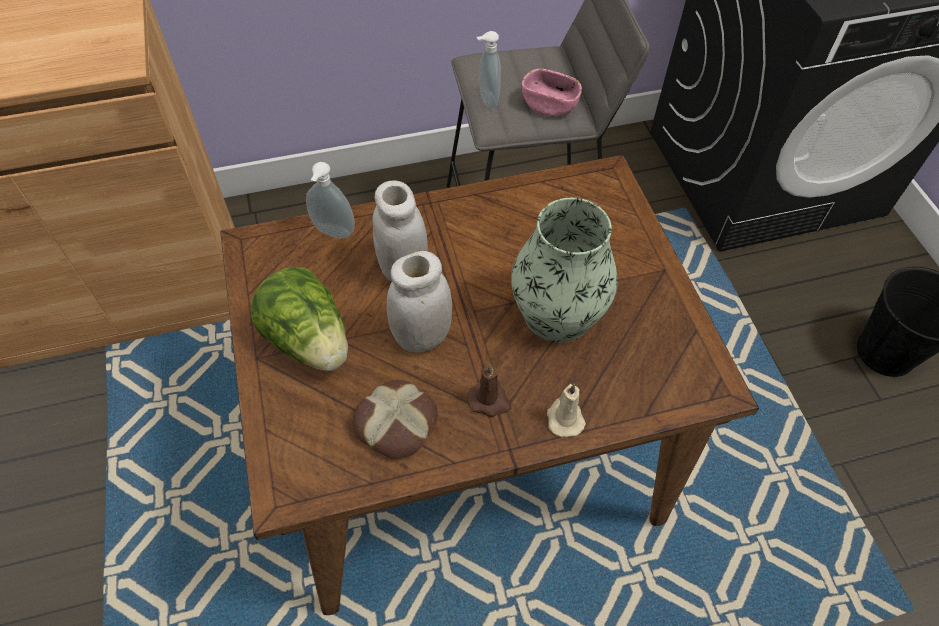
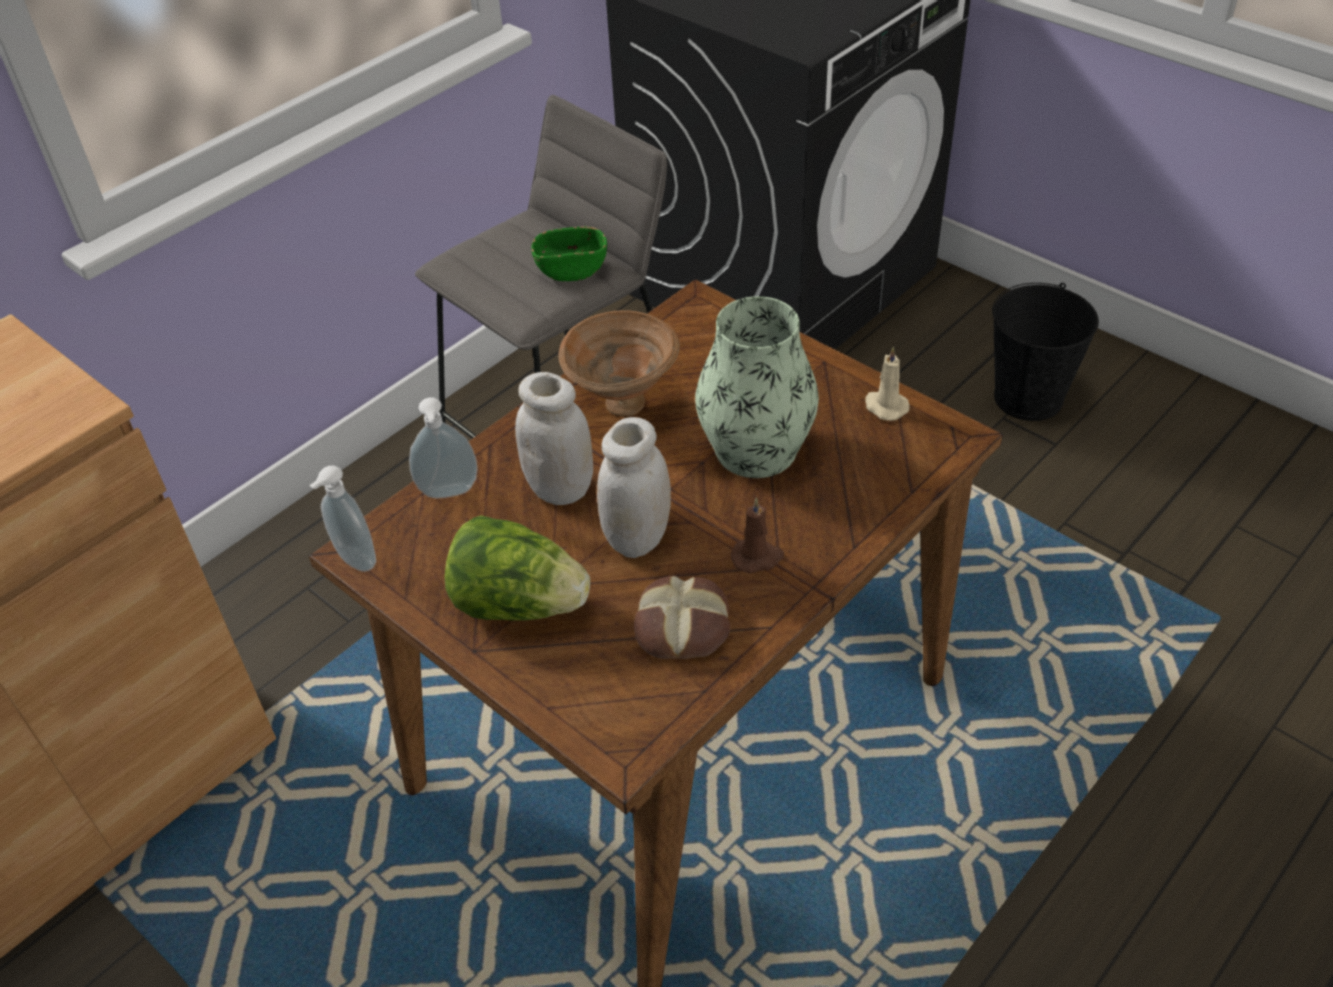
camera: 30 degrees left, 10 degrees down
(486, 100) = (497, 294): soap dispenser -> soap dispenser (354, 561)
(494, 229) = (623, 406): none -> brown bowl
(549, 105) = (571, 270): pink bowl -> green bowl
(564, 417) = (840, 533): beige candle -> beige candle (885, 406)

